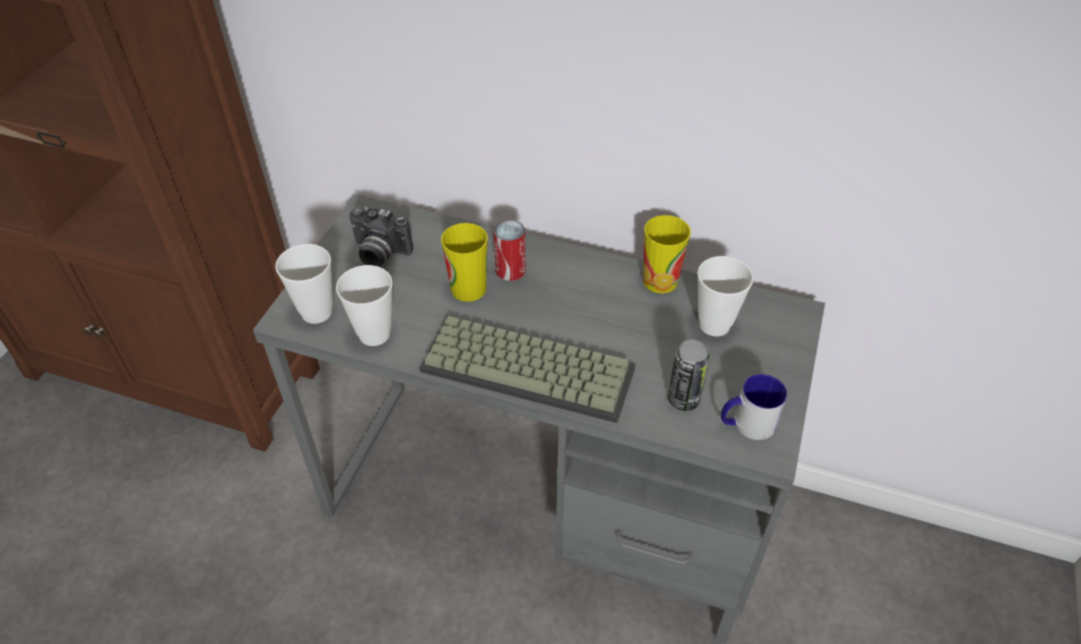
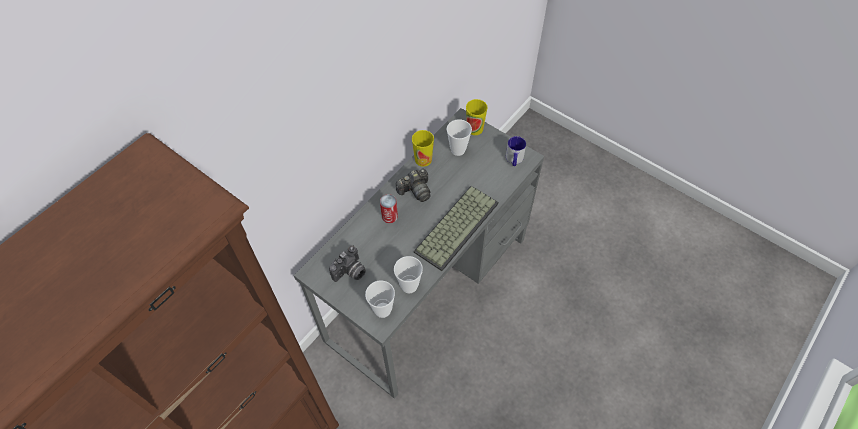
camera: 70 degrees left, 10 degrees up
(468, 289) = (395, 237): cup -> cup (475, 129)
(583, 288) = (415, 190): none -> camera
(683, 399) = (494, 176): can -> none

